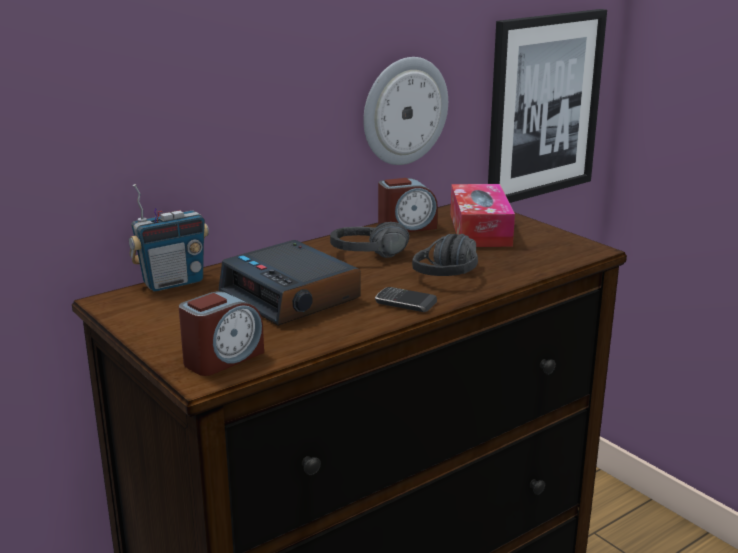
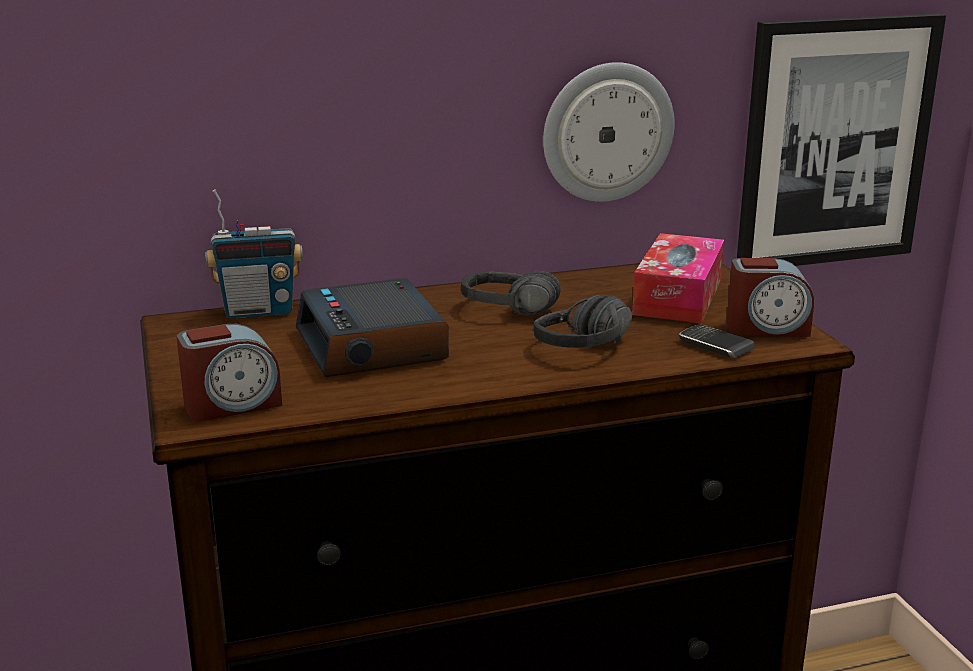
camera: 20 degrees right, 0 degrees up
(405, 303) = (498, 373): phone -> phone (715, 345)
(406, 227) = (586, 282): alarm clock -> alarm clock (767, 328)

